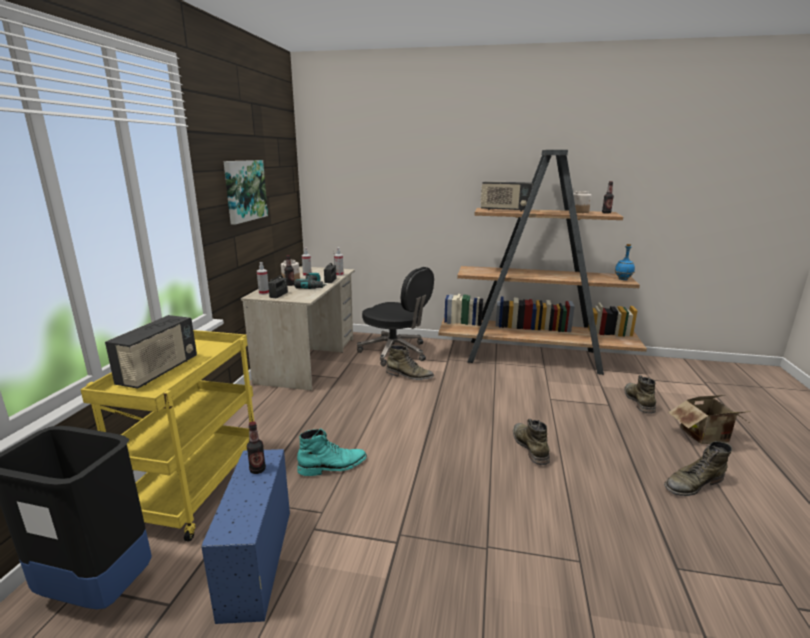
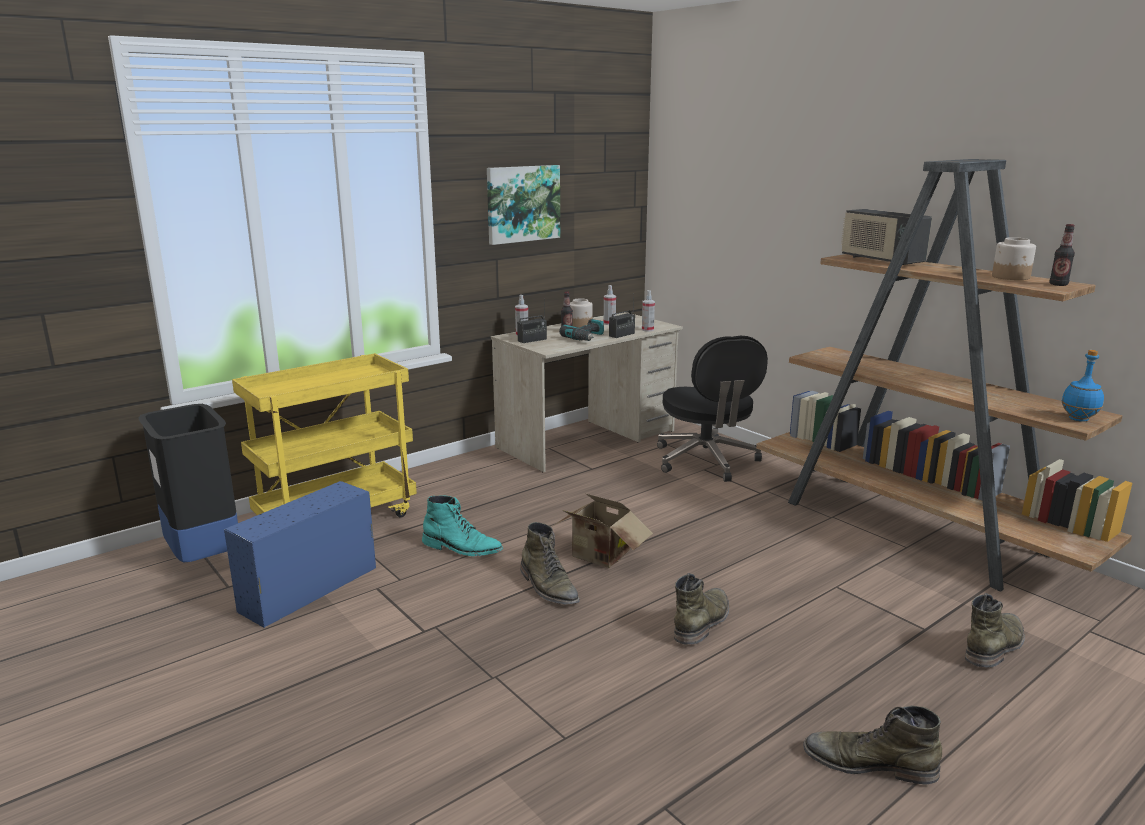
camera: 40 degrees right, 0 degrees up
(159, 371) = (308, 383): radio -> none
(257, 470) = (327, 498): bottle -> none
(409, 376) = (679, 493): green boot -> green boot (548, 587)
(707, 437) = (1027, 737): cardboard box -> cardboard box (600, 557)

